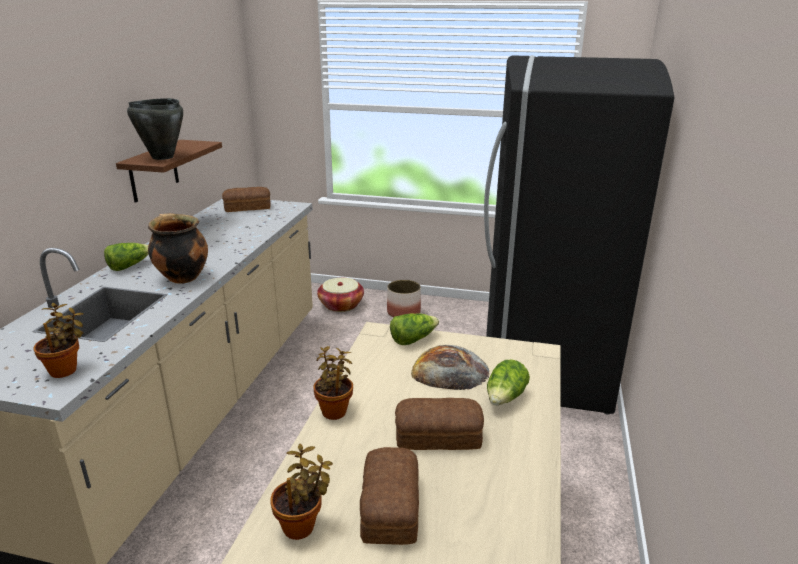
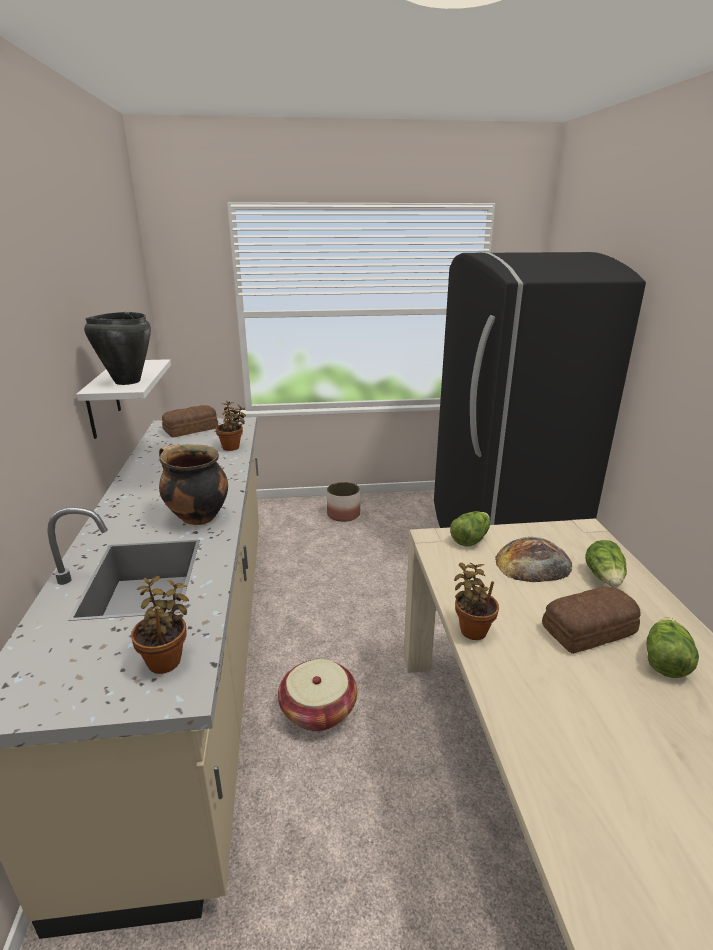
camera: 20 degrees left, 0 degrees up
(129, 266) = (117, 515): lettuce -> lettuce (664, 660)
(153, 171) = (102, 399): brown shelf -> white shelf
(302, 525) = (567, 766): potted plant -> potted plant (232, 447)
(341, 305) = (278, 518): basket -> basket (318, 709)
(388, 508) = (623, 719): bread -> none

